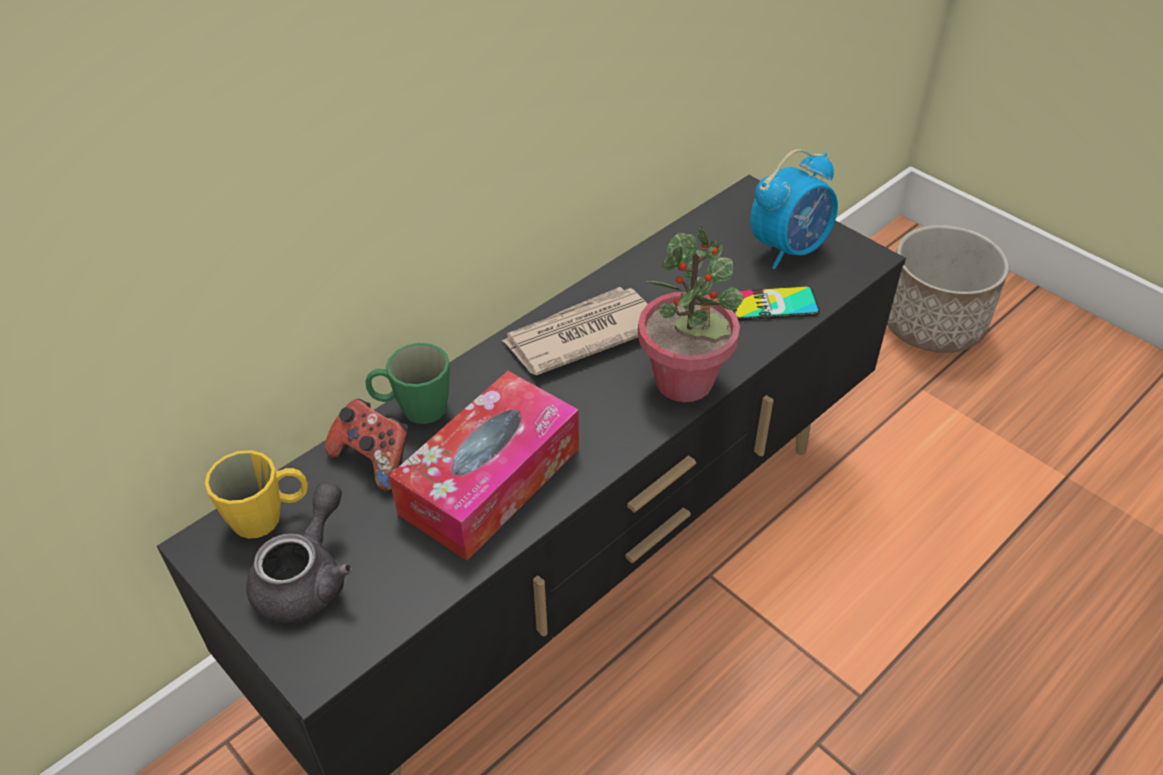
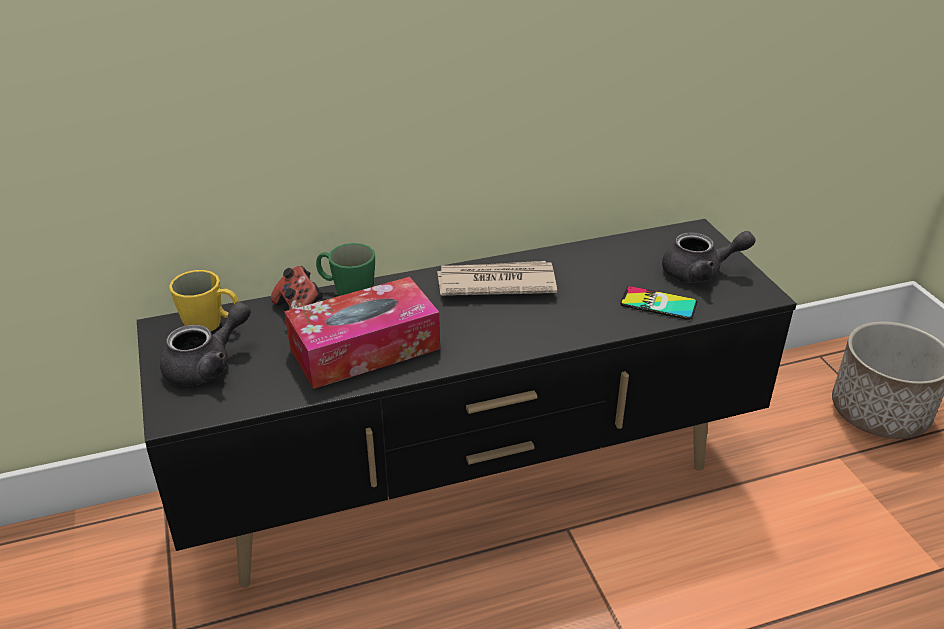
camera: 25 degrees right, 10 degrees down
(684, 381) = (550, 331): potted plant -> none
(789, 248) = (700, 272): alarm clock -> grey teapot

